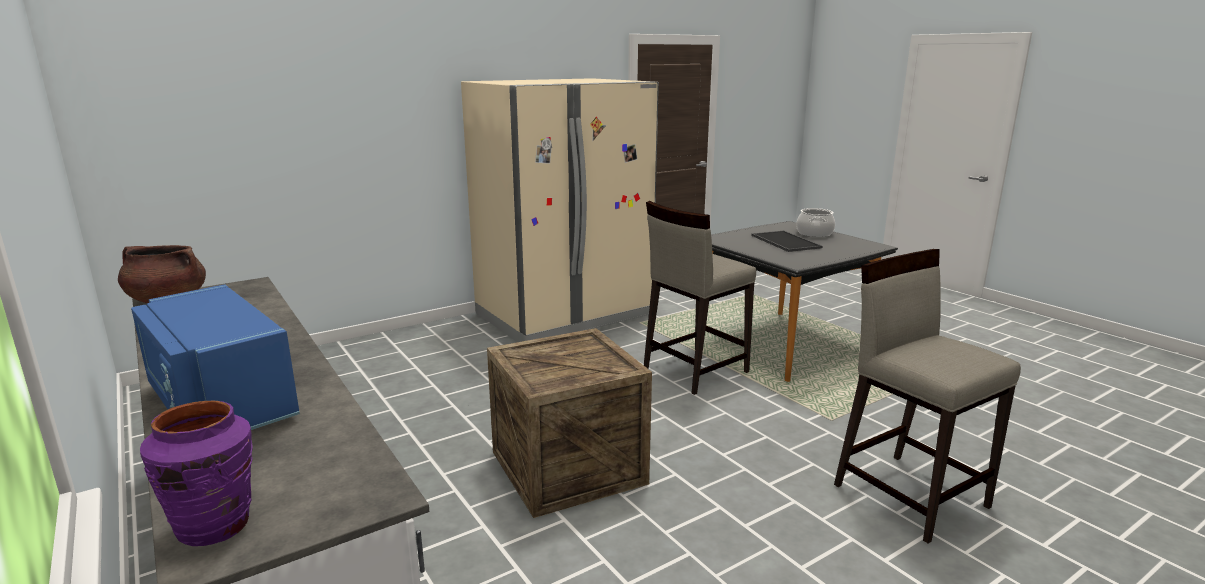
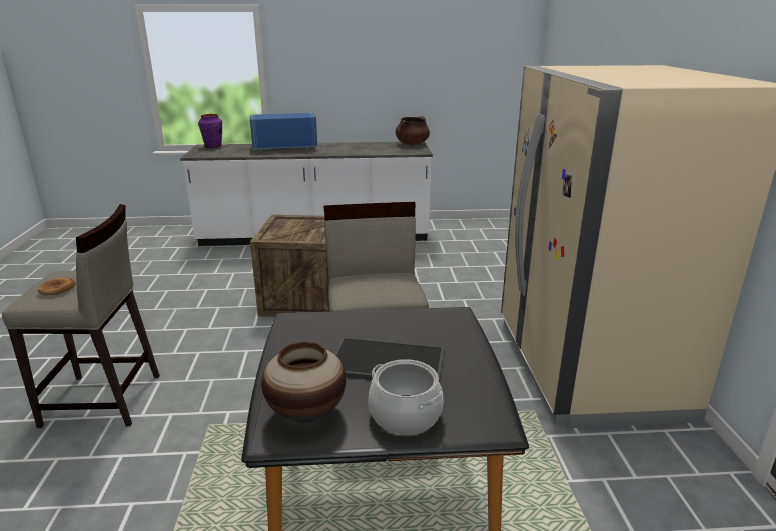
camera: 120 degrees right, 5 degrees up
(852, 245) = (306, 412): none -> vase
(955, 351) = (57, 289): none -> bread

